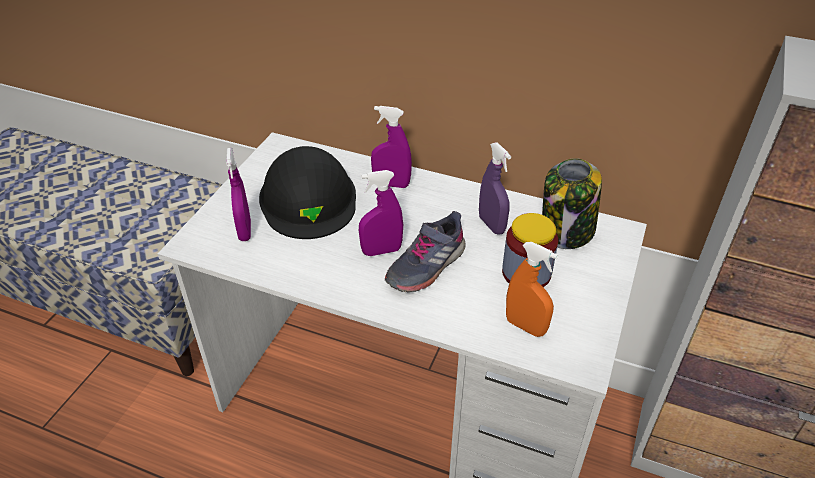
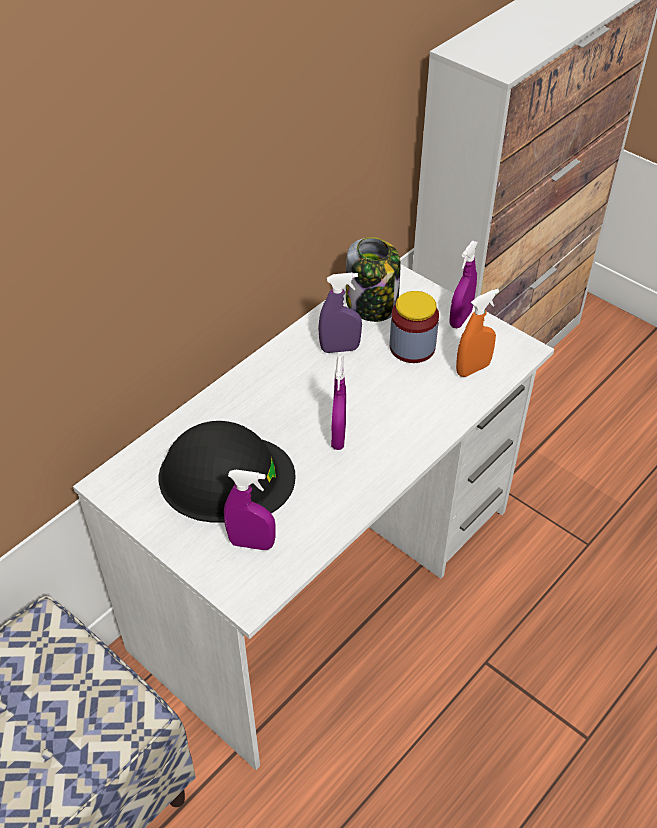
camera: 70 degrees left, 5 degrees up
(391, 184) = (239, 402): purple spray bottle -> purple spray bottle (460, 319)
(425, 265) = (373, 410): grey shoe -> none

